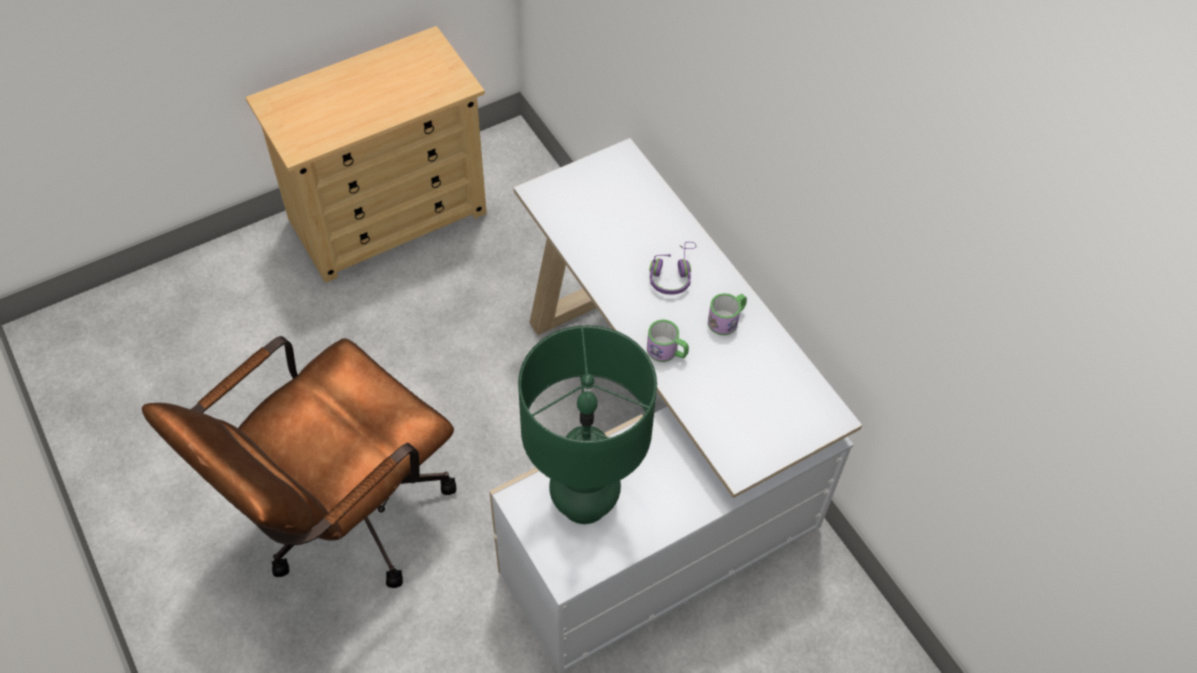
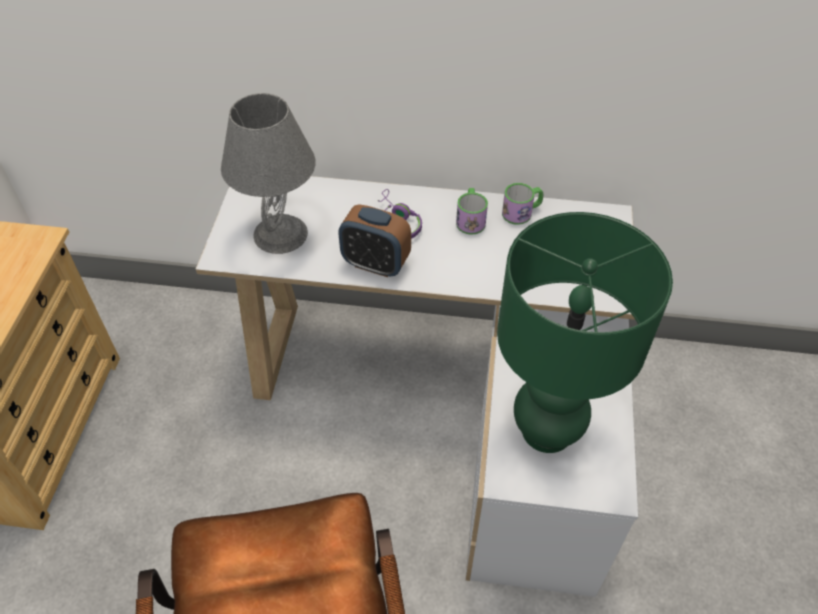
camera: 50 degrees left, 5 degrees down
(592, 210) = (280, 233): none -> grey table lamp
(619, 288) = (375, 264): none -> alarm clock
(667, 351) = (467, 272): mug -> mug (521, 212)

